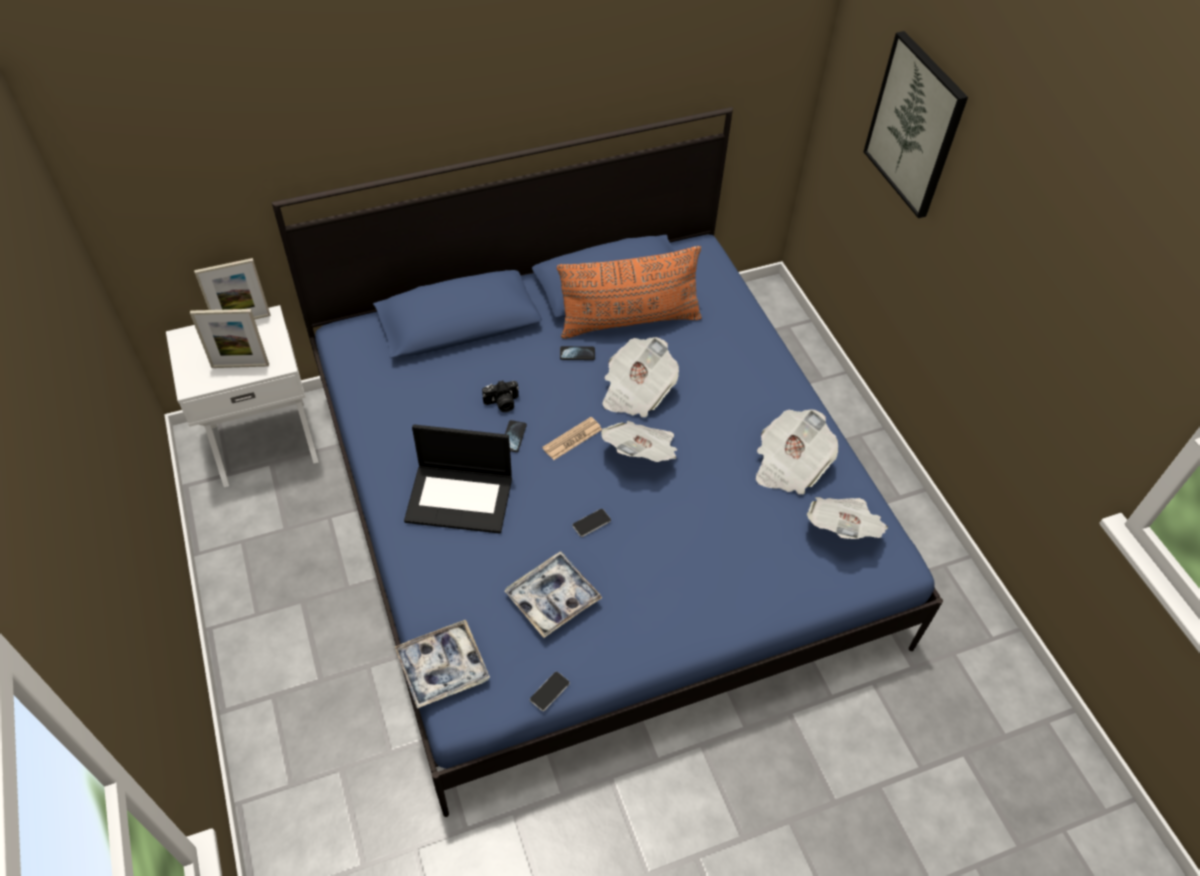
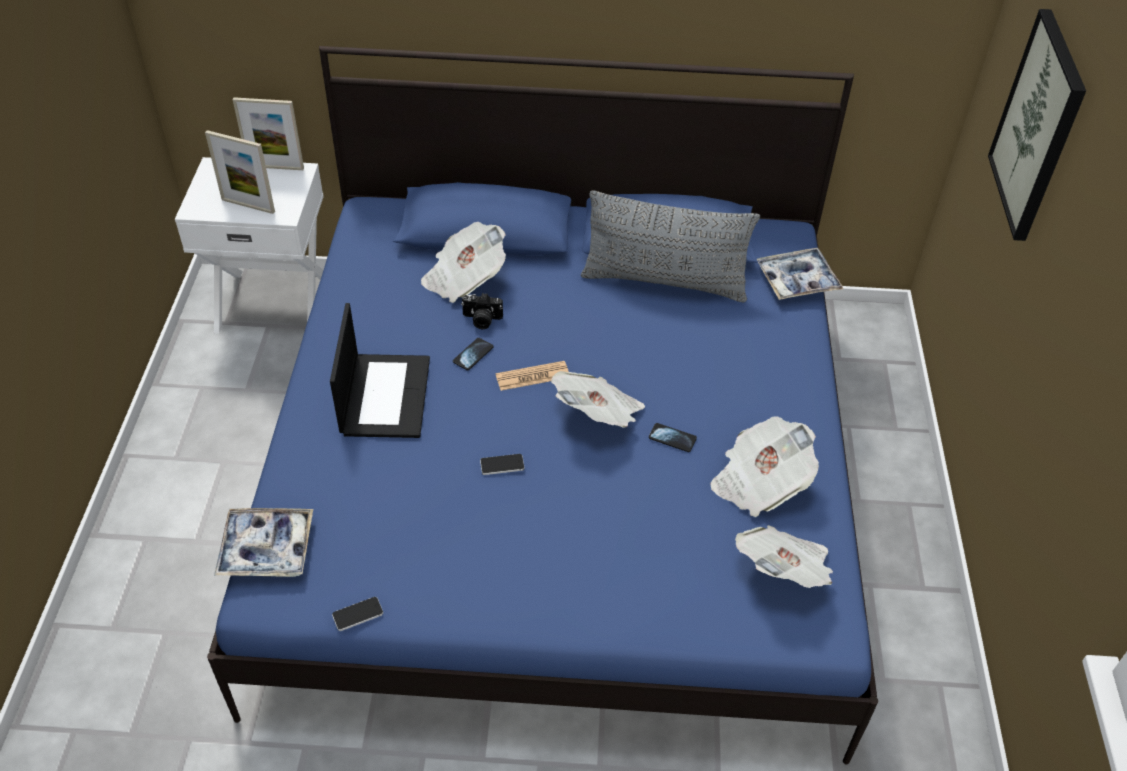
camera: 25 degrees right, 5 degrees down
(461, 498) = (384, 395): laptop -> laptop turned 120 degrees counterclockwise
(553, 598) = (416, 523): tray -> tray (797, 280)
(577, 354) = (588, 297): phone -> phone (672, 438)
(629, 321) = (664, 281): orange pillow -> grey pillow
(636, 391) = (630, 352): newspaper -> newspaper (464, 279)

